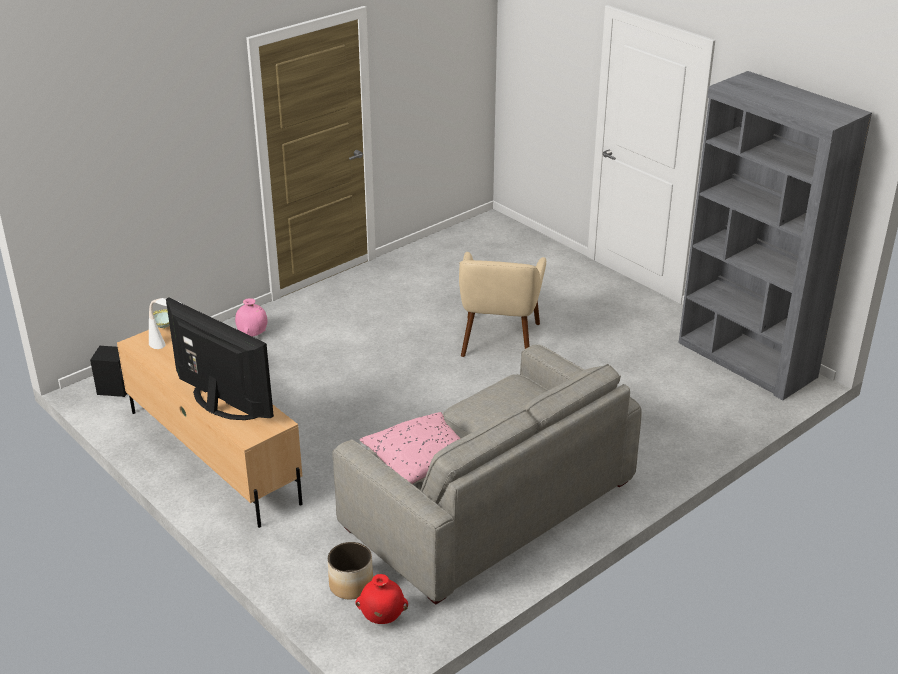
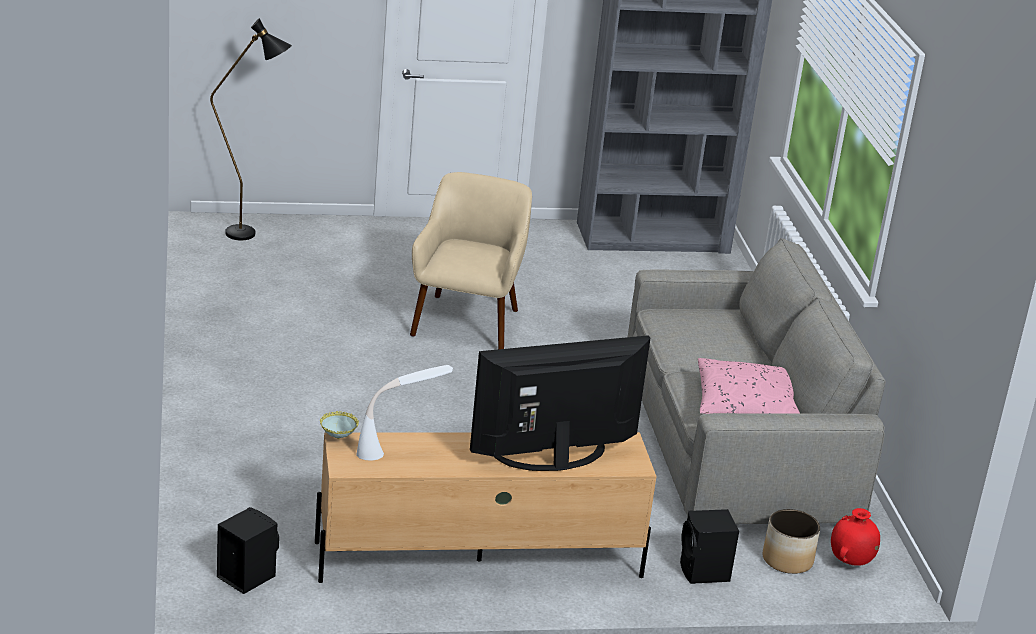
camera: 60 degrees left, 5 degrees down
(252, 335) = (253, 446): pink vase -> none
(293, 552) = (704, 573): none -> black speaker
(494, 234) = (251, 235): none -> black floor lamp
(499, 340) = (467, 322): beige armchair -> beige armchair turned 120 degrees counterclockwise

